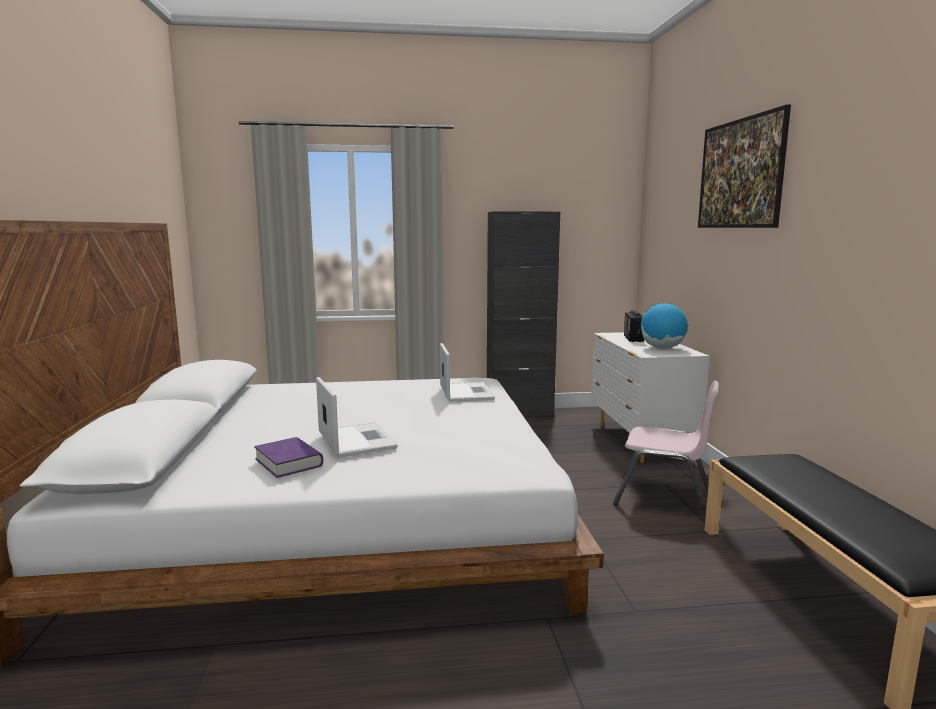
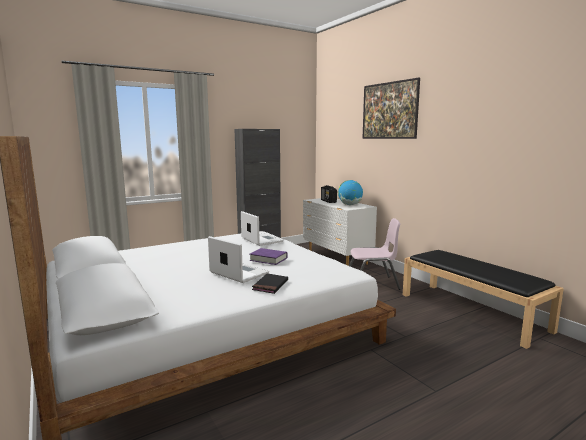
camera: 25 degrees left, 0 degrees up
(288, 462) = (214, 291): purple book -> purple book (268, 259)
(374, 468) = (270, 285): none -> black book

